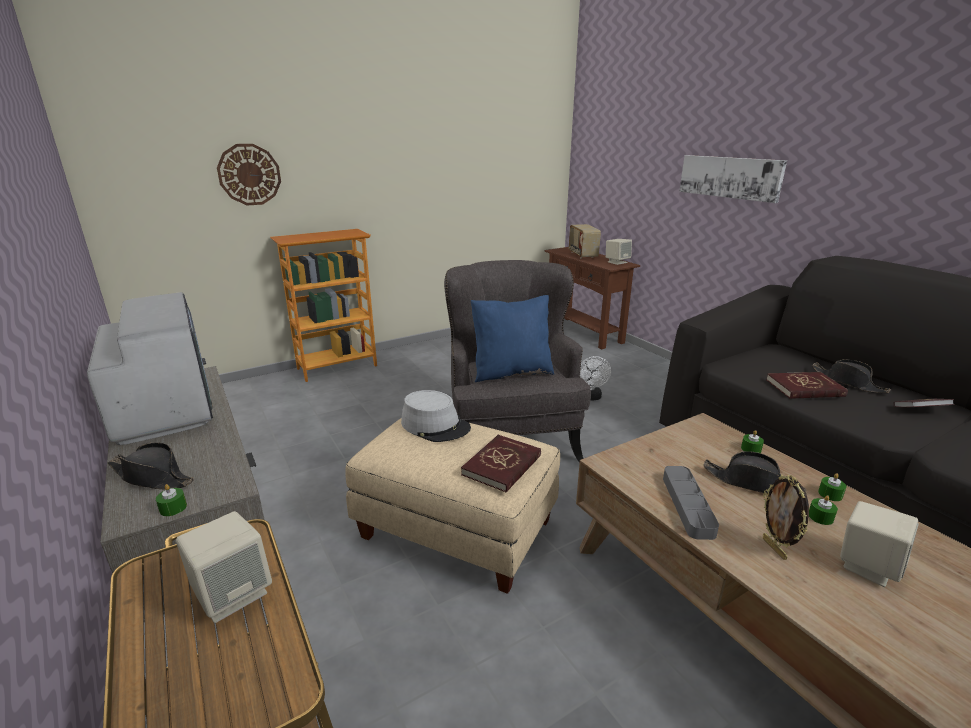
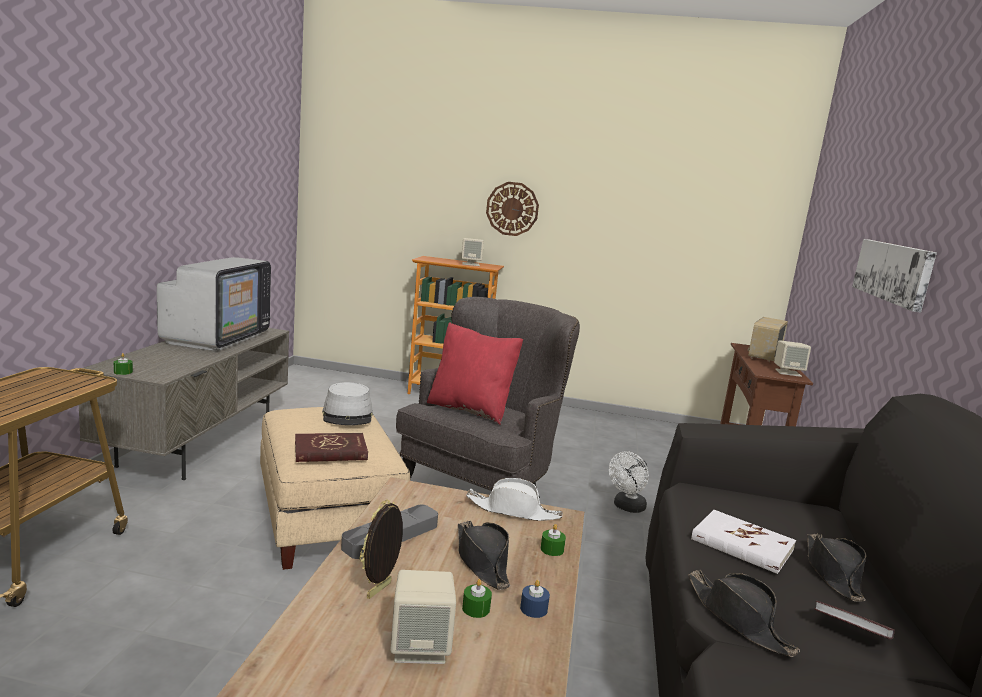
camera: 40 degrees right, 10 degrees down
(153, 477) = (145, 359): black hat -> black hat (738, 619)
(233, 594) = (45, 393): beige speaker -> beige speaker (471, 264)
(249, 174) = (420, 200): wall clock -> wall clock (512, 209)
(511, 372) = (470, 410): blue pillow -> red pillow
(683, 436) = (513, 510): none -> white hat
(805, 388) = (742, 545): red book -> white book
(830, 494) = (533, 609): green candle -> blue candle

